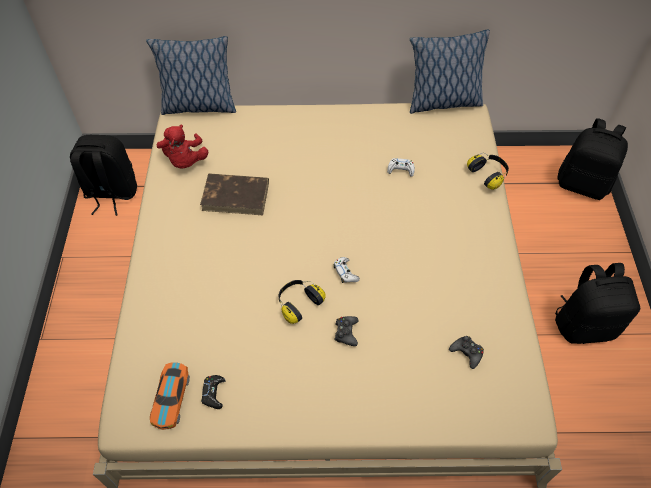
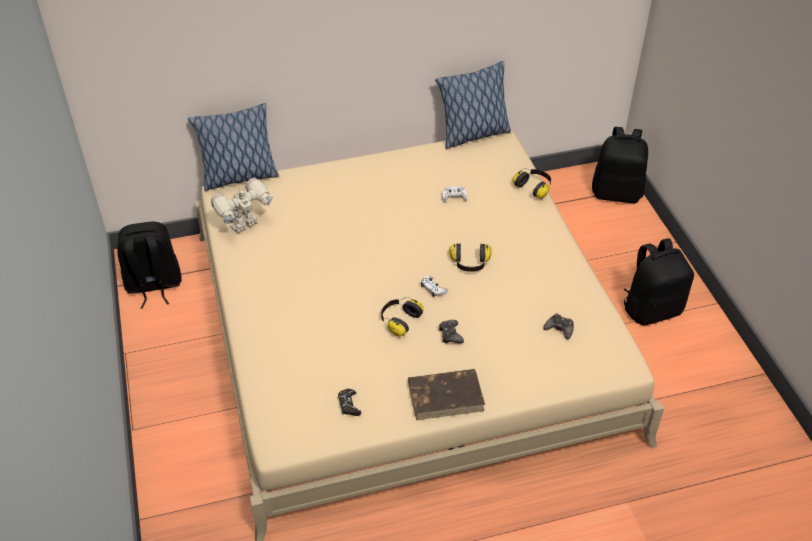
camera: 15 degrees left, 10 degrees down
(171, 398) = (311, 417): toy car -> none
(185, 161) = (245, 226): red plush toy -> toy robot
(236, 196) = (308, 246): brown book -> brown book (446, 396)
(393, 251) = (470, 264): none -> headphones

